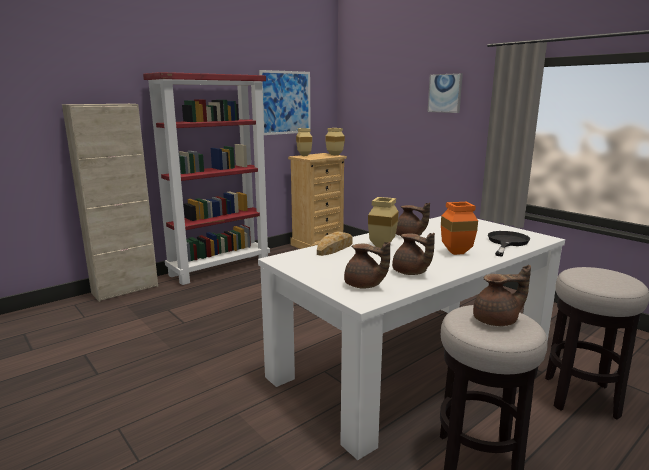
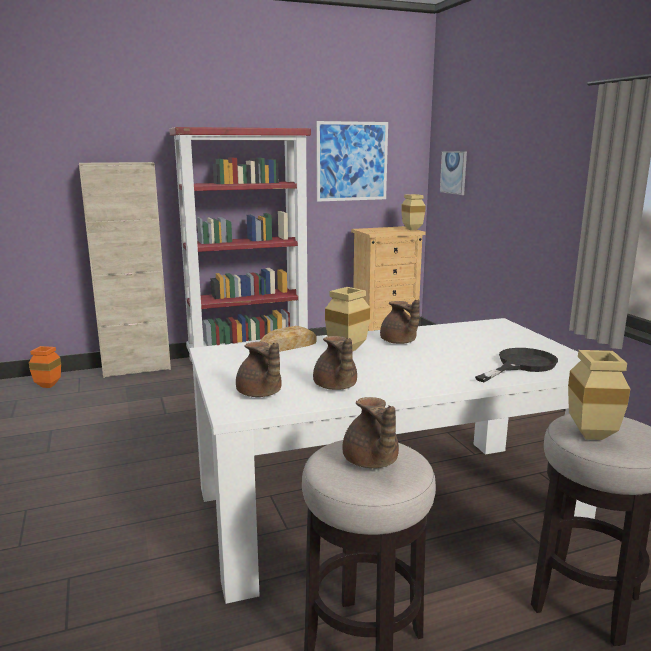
camera: 20 degrees right, 0 degrees up
(305, 155) = (373, 229): beige vase -> beige vase (593, 436)
(445, 93) = (542, 151): picture -> picture (454, 172)
(455, 253) = (428, 370): orange vase -> orange vase (46, 386)
(497, 321) = (371, 462): brown teapot -> brown teapot turned 60 degrees clockwise

